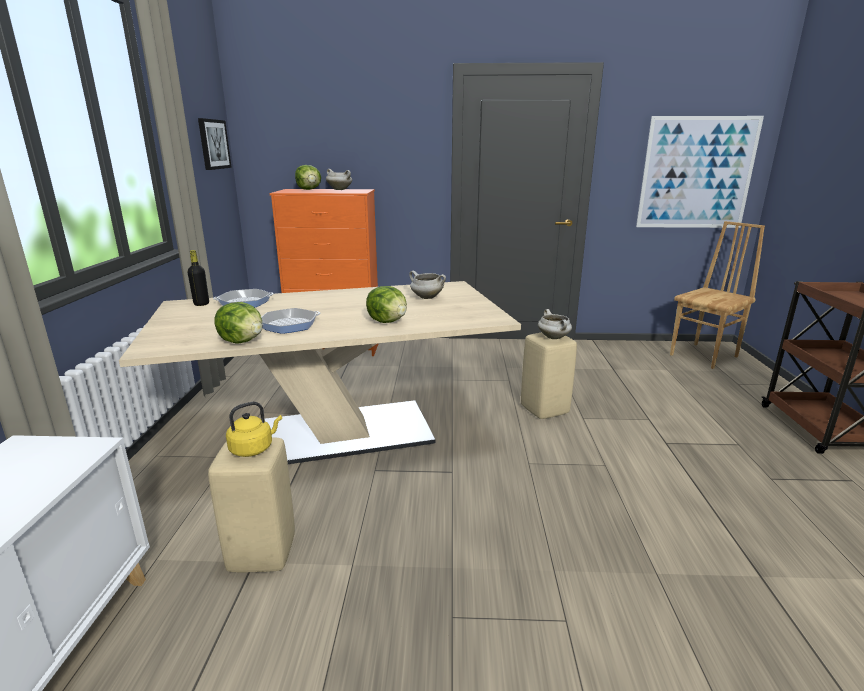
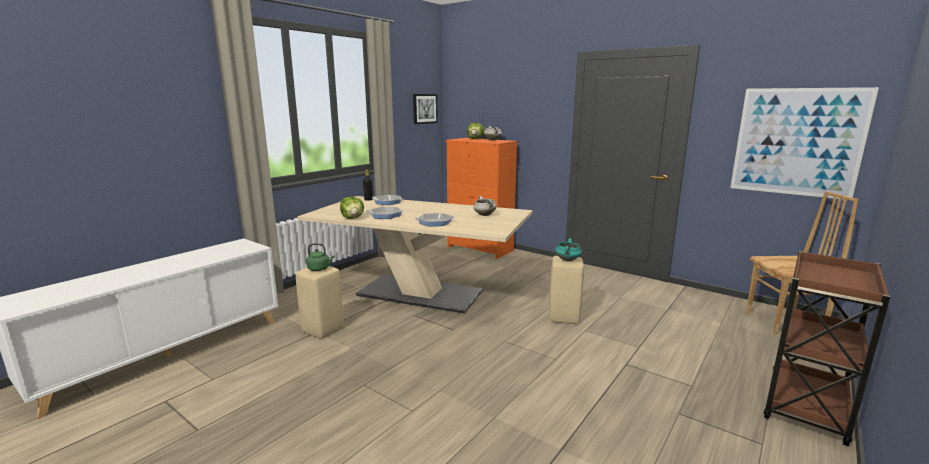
camera: 35 degrees right, 5 degrees down
(254, 448) = (320, 269): yellow kettle -> green kettle
(388, 321) = (435, 222): lettuce -> frying pan
(554, 337) = (568, 260): white cooking pot -> turquoise cooking pot

